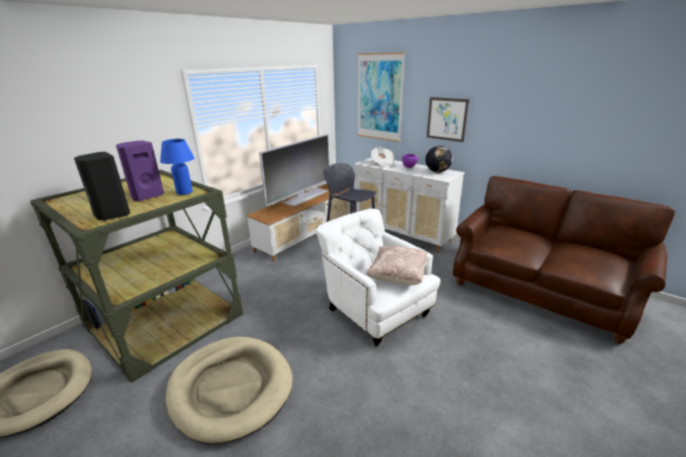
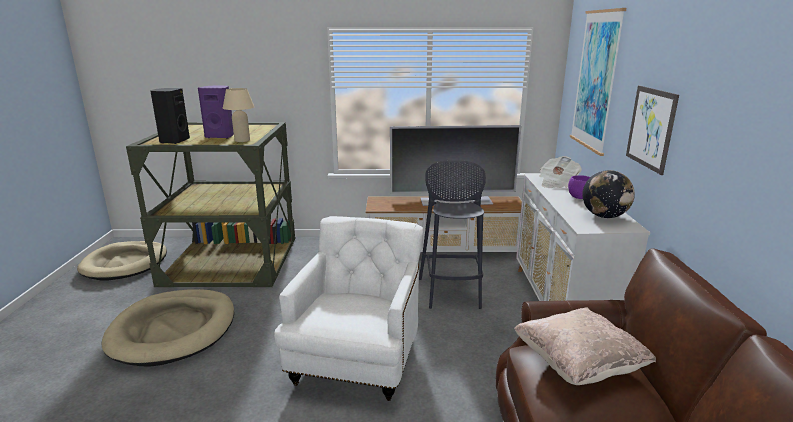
camera: 50 degrees right, 5 degrees down
(184, 192) = (242, 140): blue table lamp -> beige table lamp
(398, 277) = (356, 317): beige pillow -> beige pillow (577, 366)

